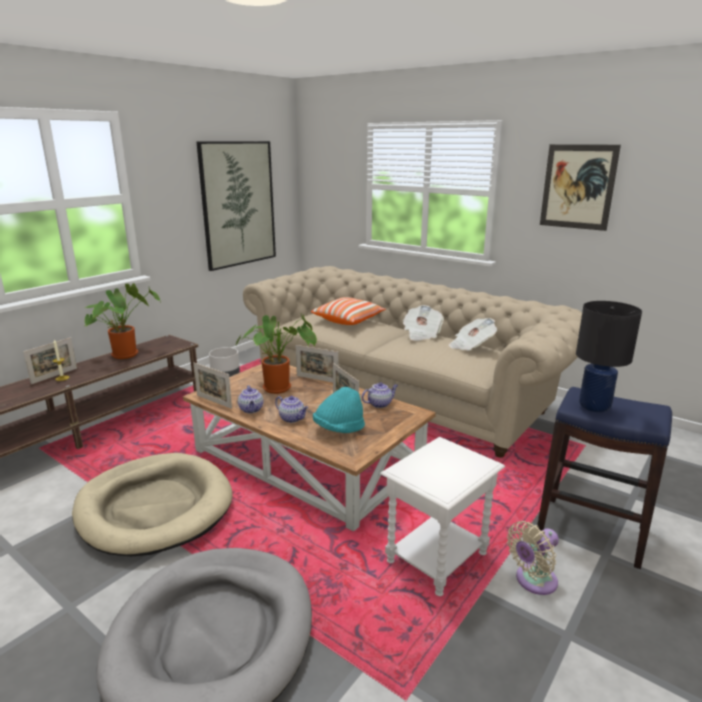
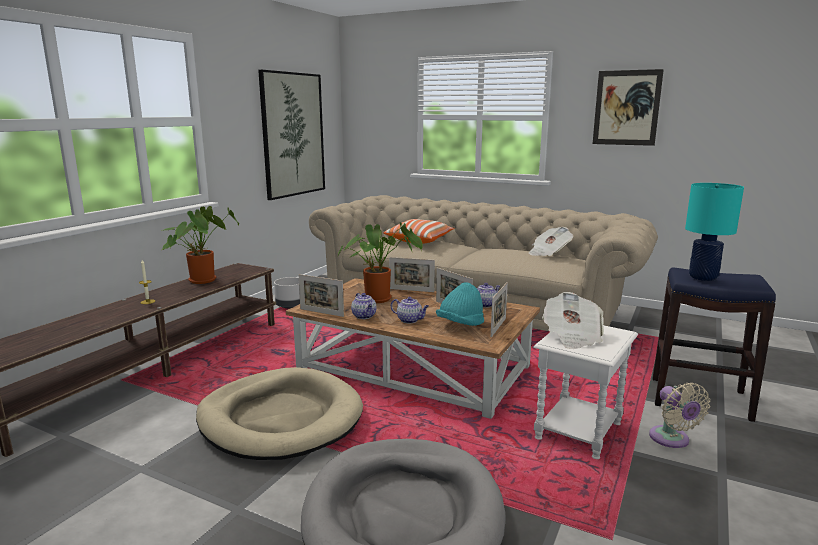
camera: 10 degrees left, 5 degrees down
(54, 376) = (137, 300): picture frame -> picture frame (498, 327)
(421, 334) = (497, 247): newspaper -> newspaper (572, 336)
(533, 581) = (671, 440): beige fan -> beige fan turned 60 degrees counterclockwise
(594, 408) = (703, 279): black table lamp -> turquoise table lamp

